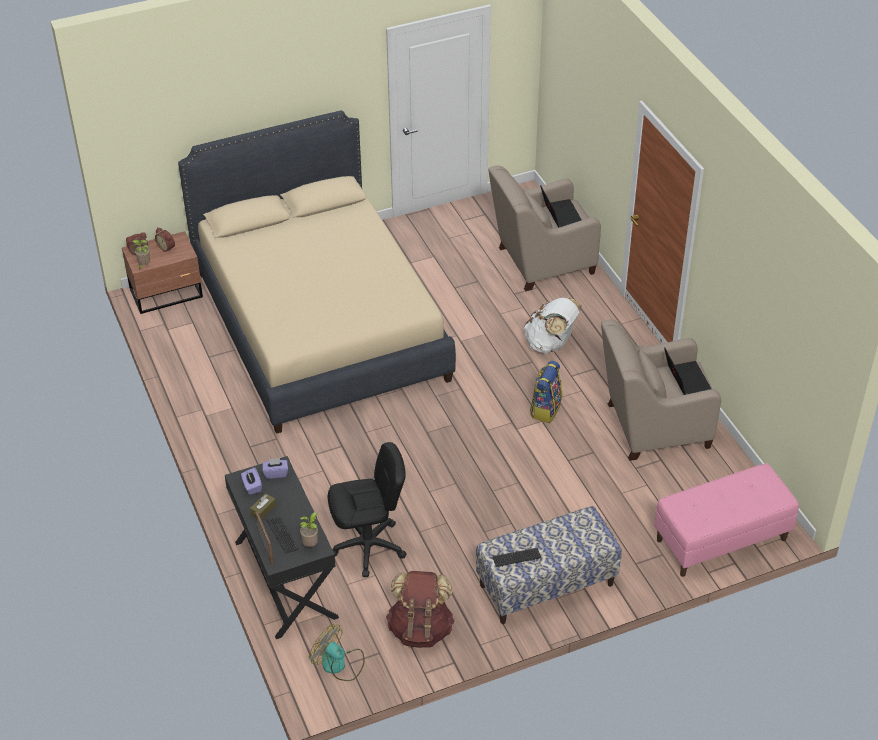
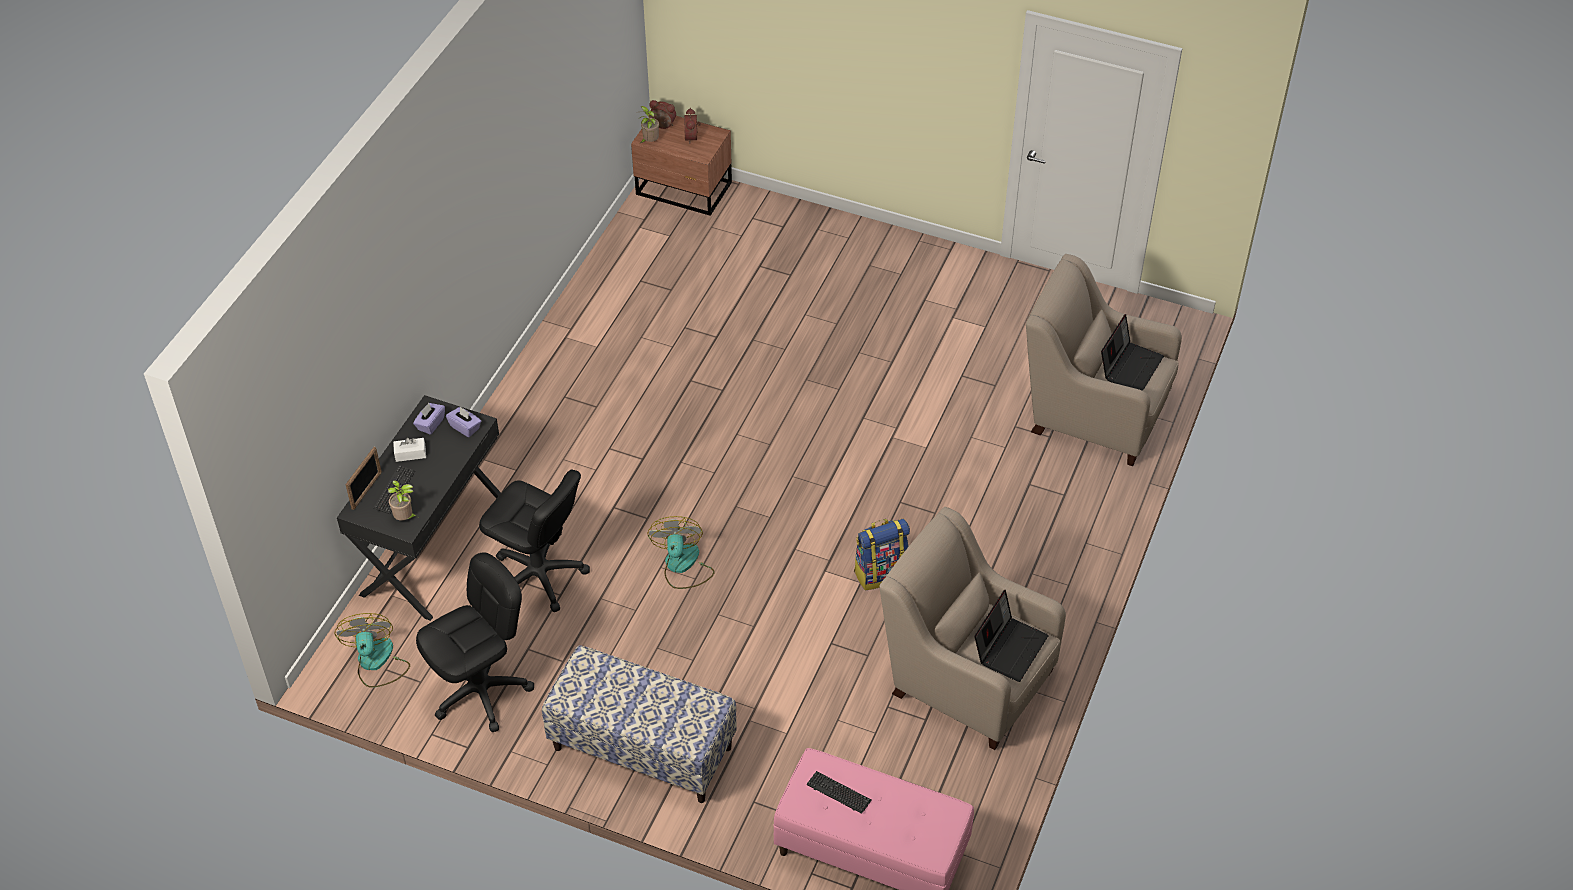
camera: 45 degrees right, 5 degrees up
(263, 510) = (410, 454): brown tissue box -> white tissue box
(320, 324) = (780, 321): beige bed -> none
(421, 629) = (481, 691): brown backpack -> black office chair
(440, 482) = (682, 566): none -> fan
(516, 558) = (593, 688): keyboard -> keyboard (838, 793)
(550, 344) = (980, 508): white backpack -> none

